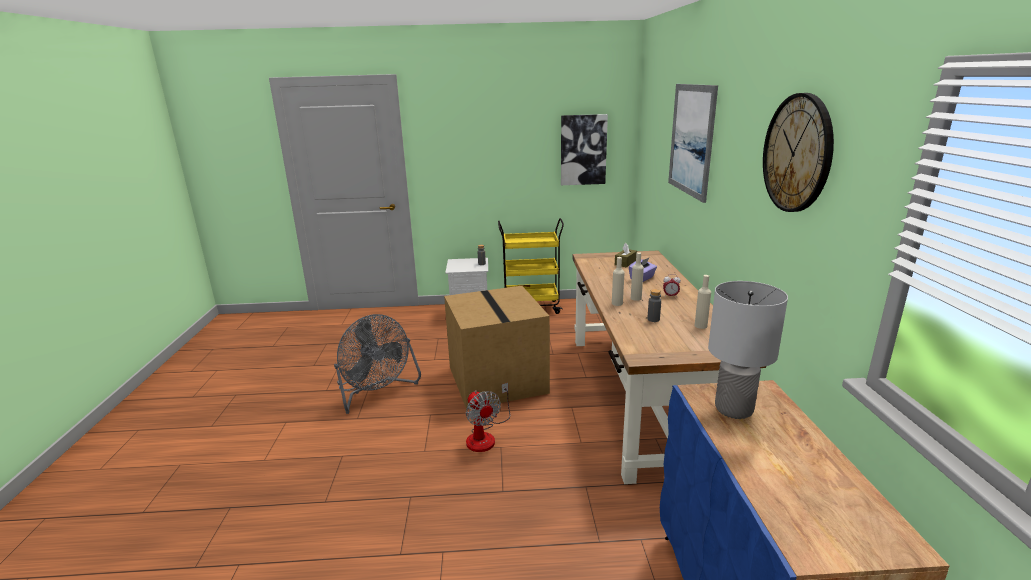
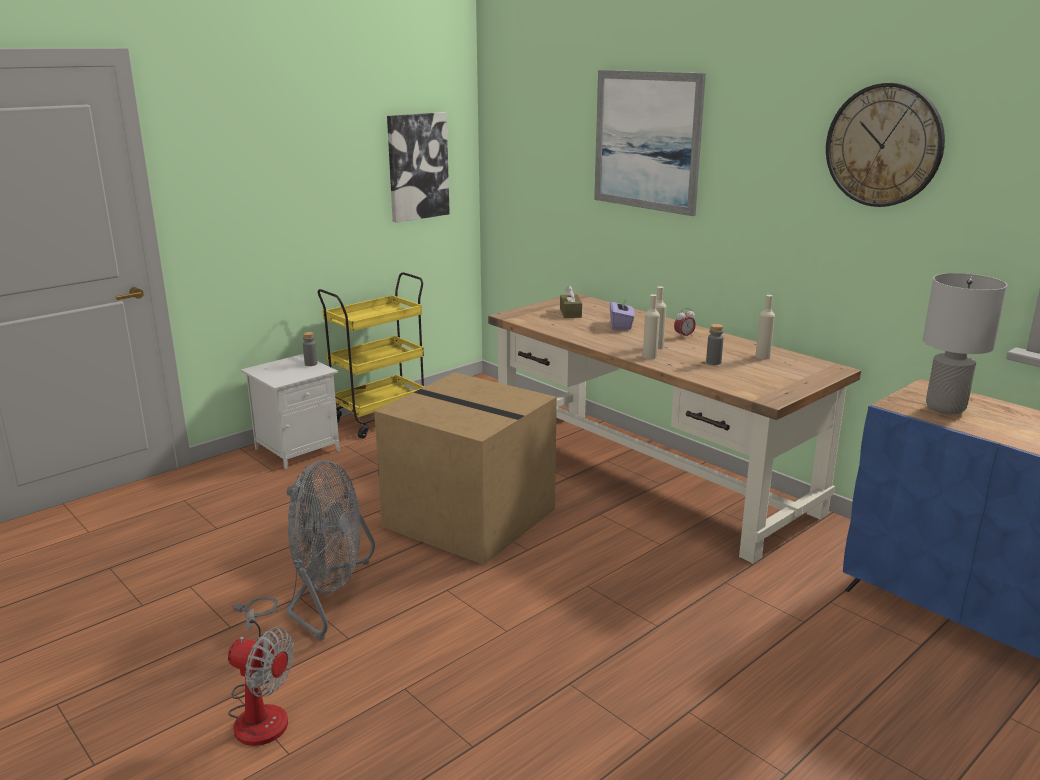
camera: 40 degrees left, 0 degrees up
(485, 436) = (553, 582): fan -> fan (261, 712)

